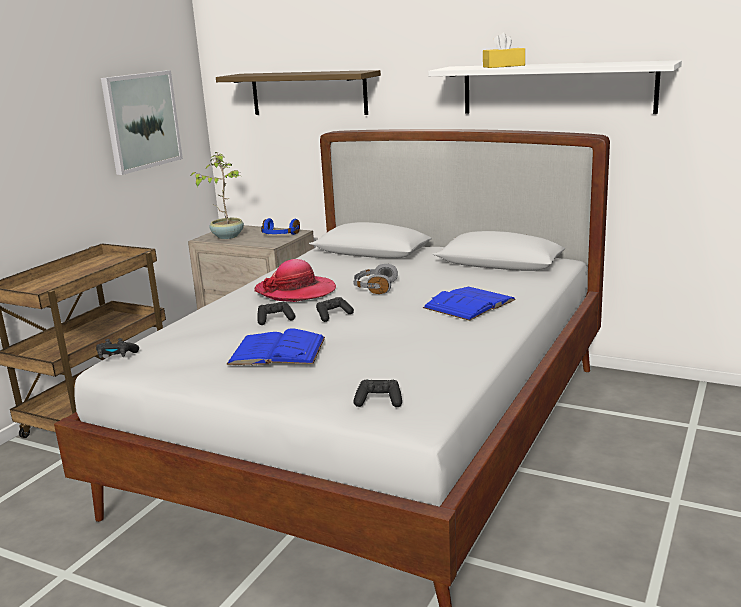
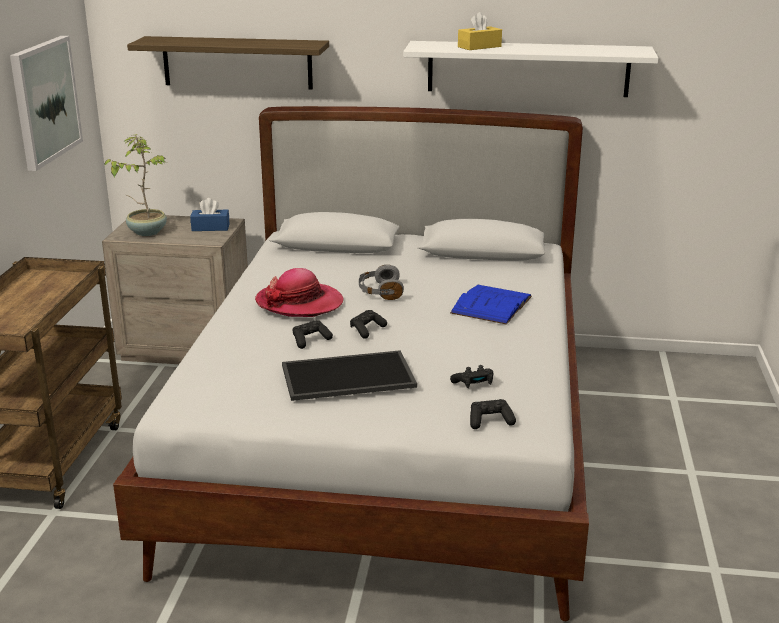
camera: 20 degrees left, 5 degrees up
(116, 356) = (171, 402): black game controller -> black game controller (474, 384)
(277, 350) = (347, 377): blue book -> tray
(279, 235) = (210, 227): blue headphones -> blue tissue box

